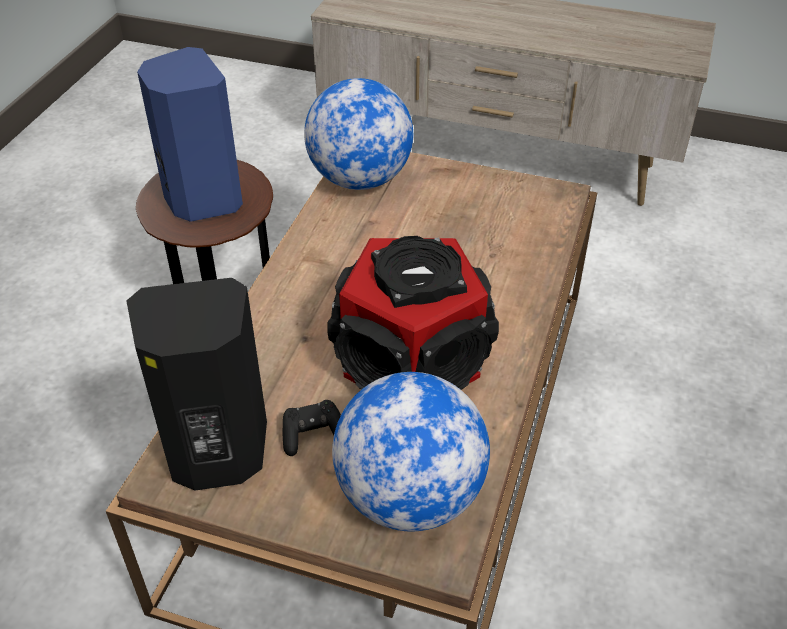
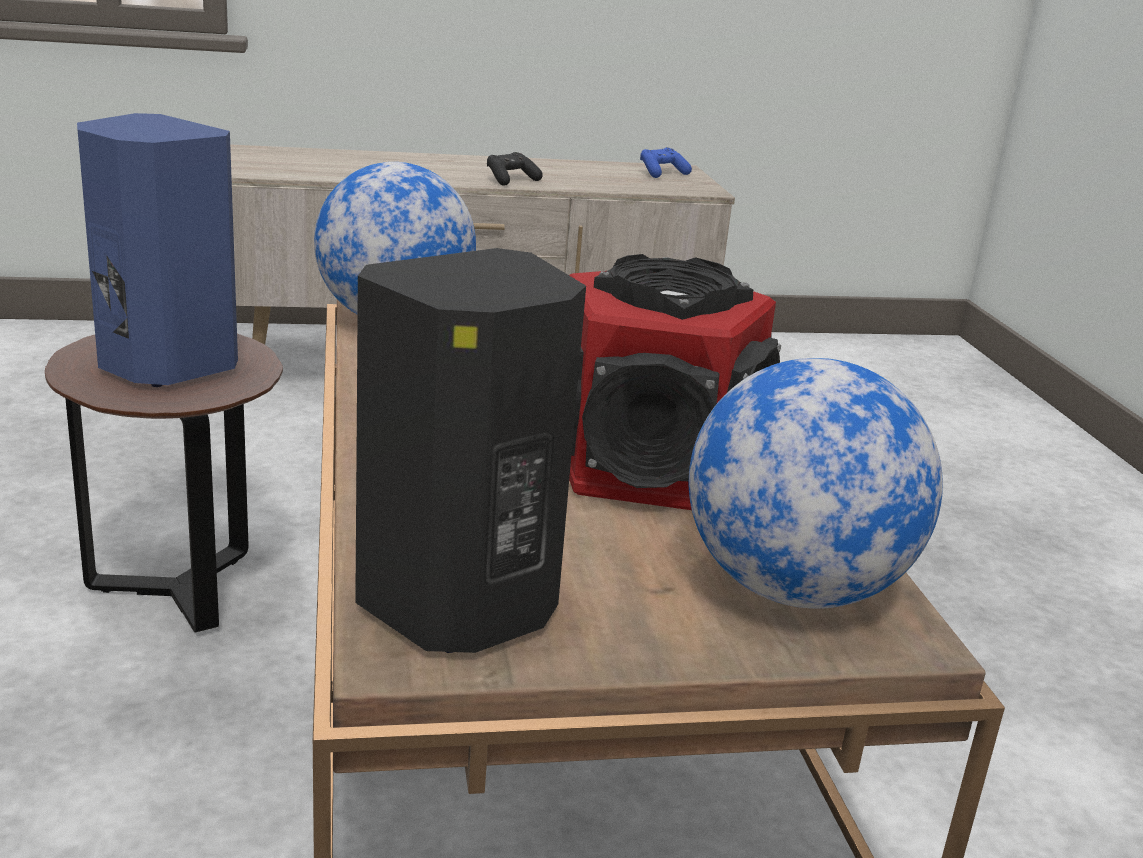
camera: 30 degrees left, 20 degrees down
(313, 435) = (591, 558): black game controller -> black game controller (511, 180)
(671, 35) = (662, 173): none -> blue game controller

